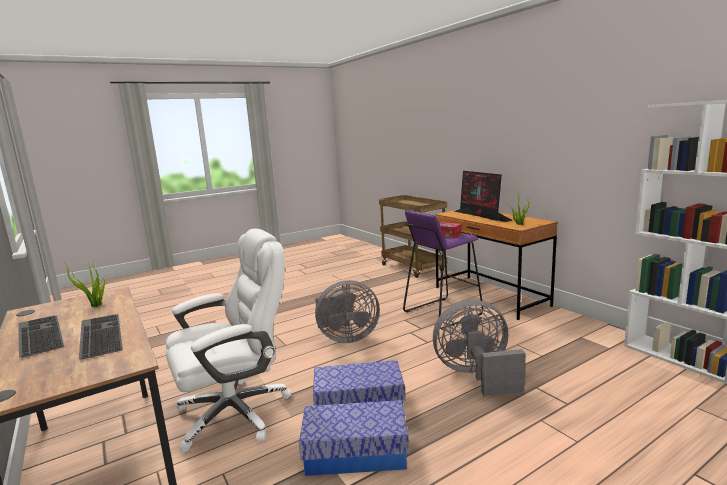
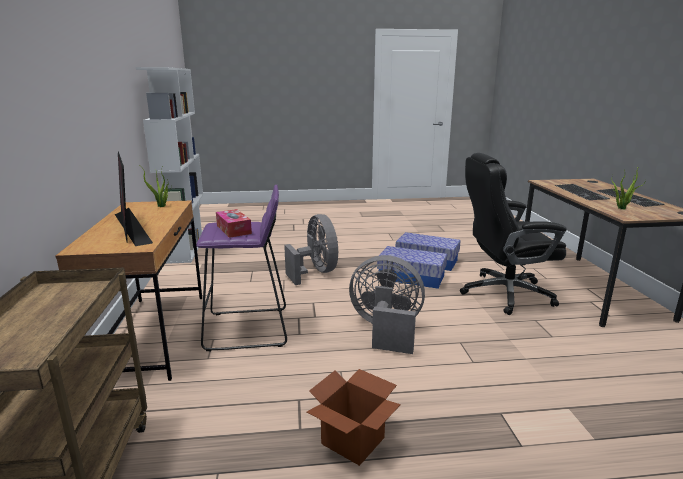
camera: 155 degrees left, 5 degrees up
(236, 412) = (504, 294): white office chair -> black office chair
(329, 294) = (352, 441): none -> cardboard box
(476, 375) = (316, 272): grey fan -> grey fan turned 135 degrees counterclockwise
(481, 215) = (132, 228): monitor -> monitor turned 150 degrees clockwise

